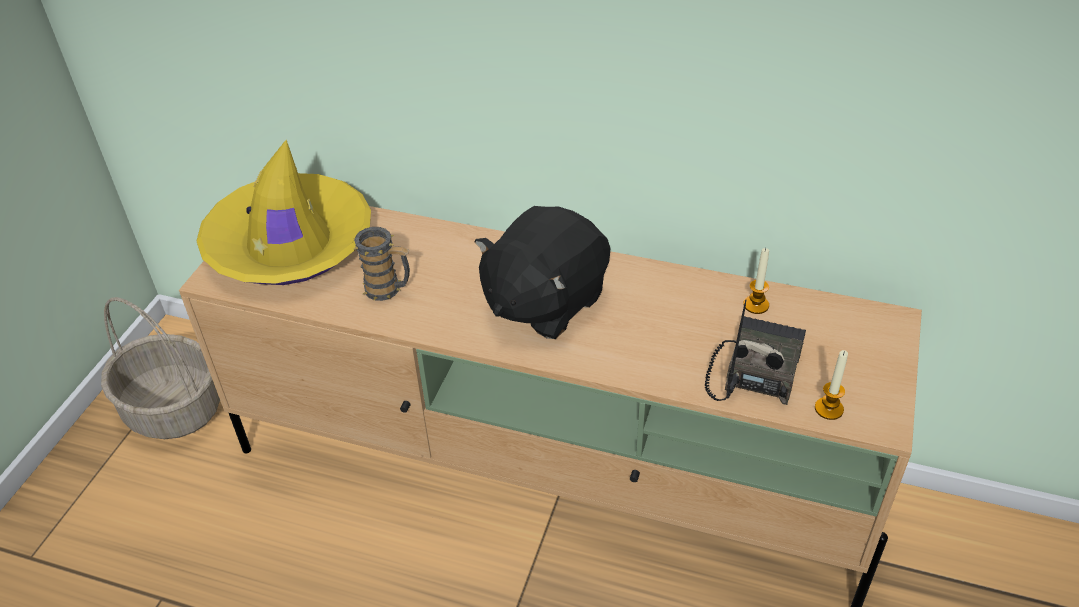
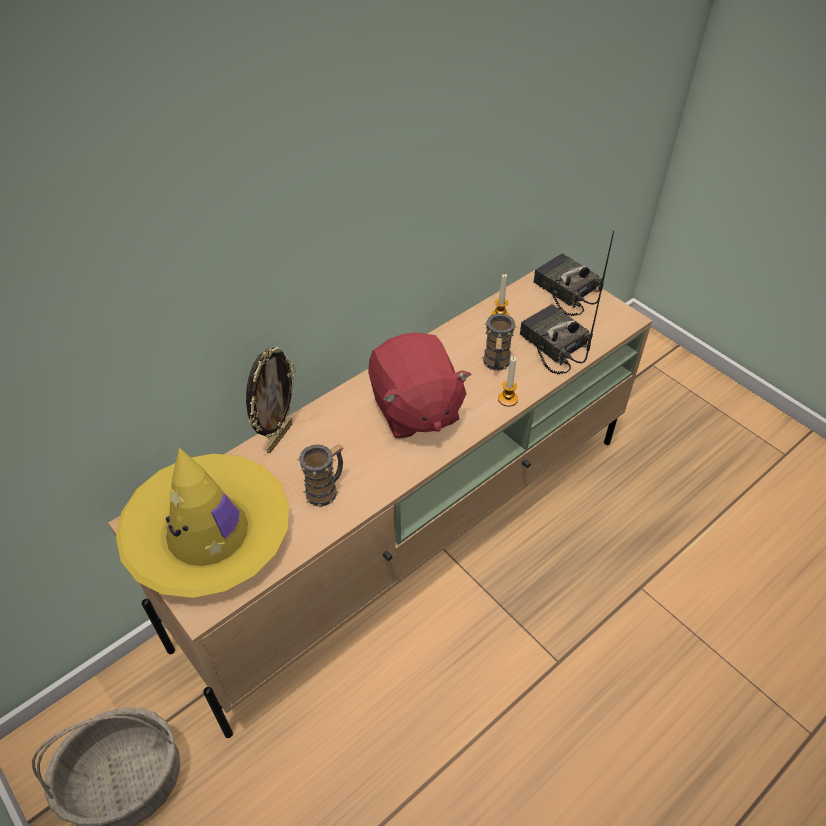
camera: 60 degrees left, 5 degrees up
(429, 230) = (278, 437): none -> picture frame
(544, 302) = (414, 409): black plush toy -> red plush toy
(671, 335) = (496, 364): none -> mug
(829, 409) = (602, 332): candle -> candle (507, 399)
(867, 343) = (564, 291): none -> radio

